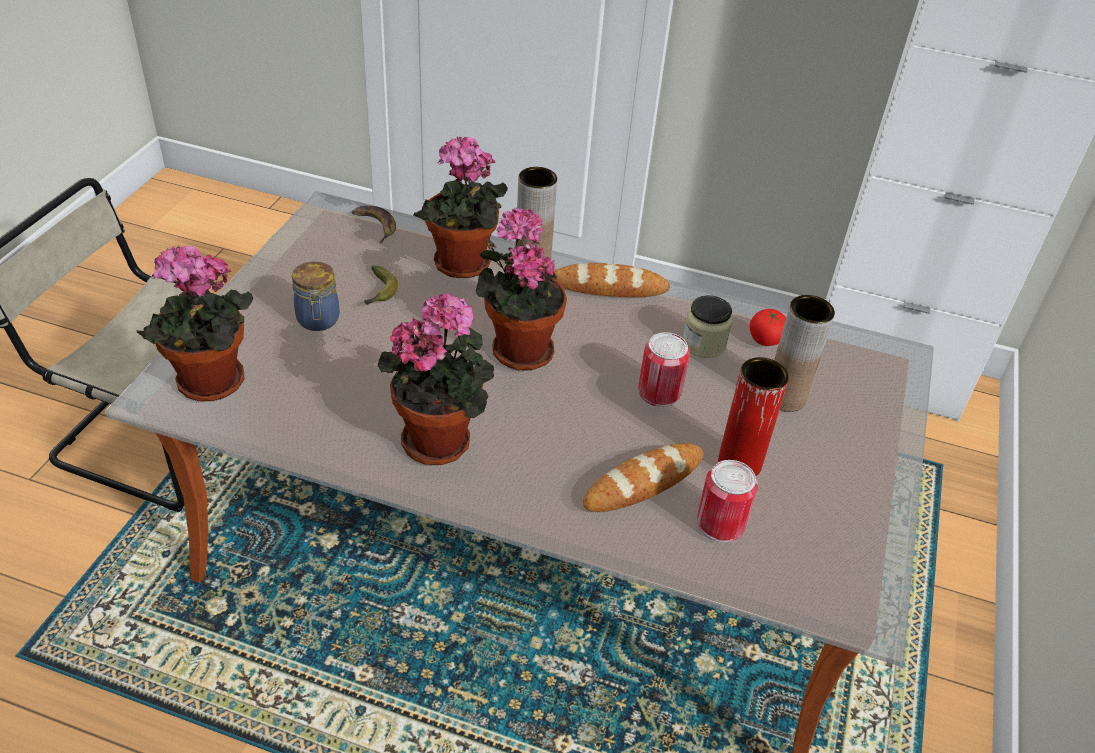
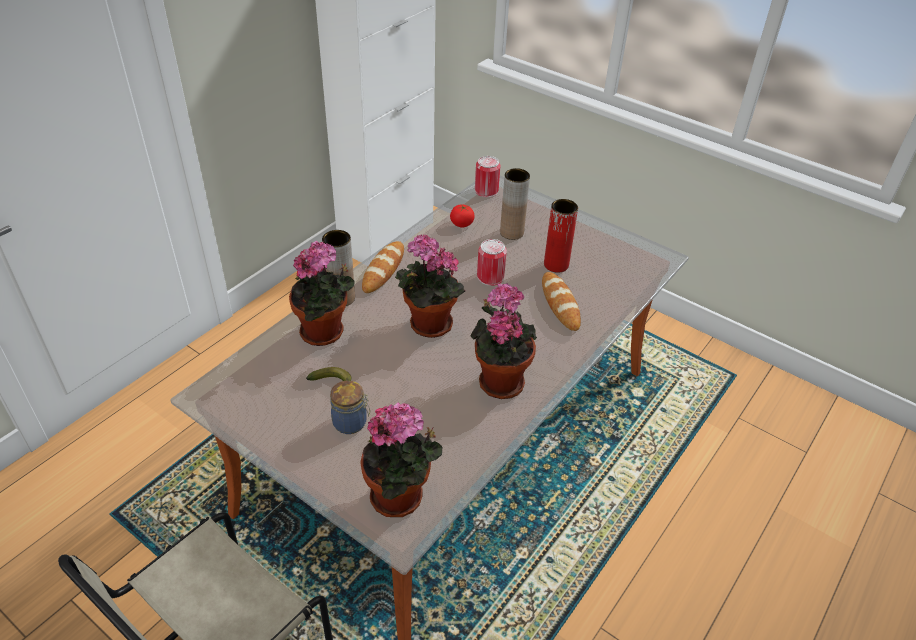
camera: 70 degrees left, 0 degrees up
(375, 225) = (246, 370): banana -> none
(703, 344) = (456, 247): jar -> none
(720, 523) = (596, 284): can -> can (486, 191)

